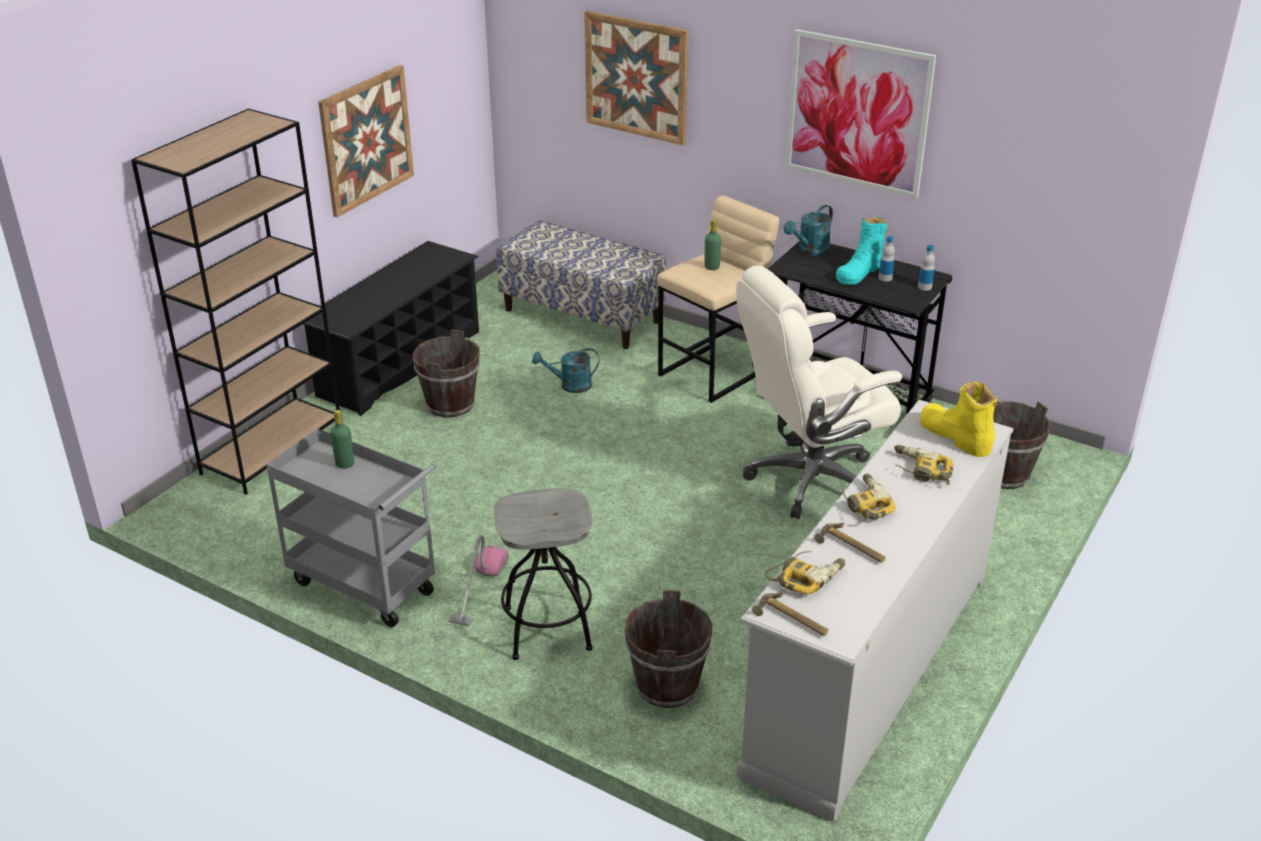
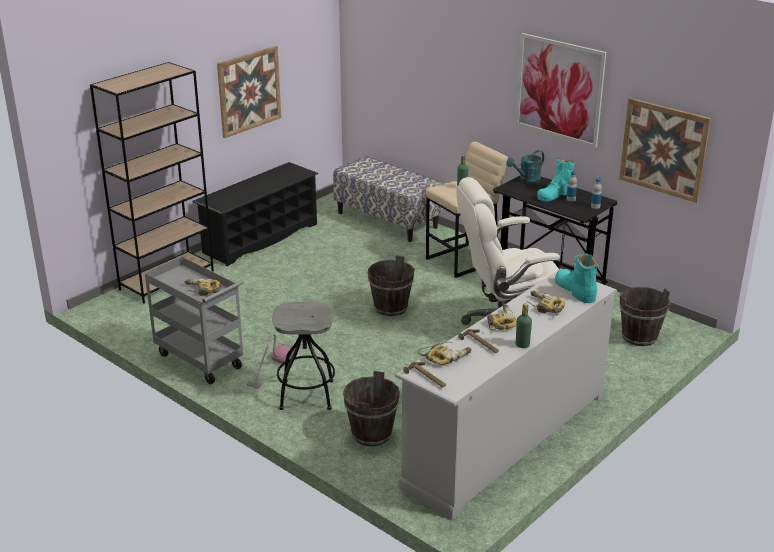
camera: 10 degrees right, 5 degrees down
(345, 464) = (193, 278): green bottle -> green bottle (522, 345)
(367, 485) = (202, 291): none -> power drill
(451, 405) = (285, 264): brown bucket -> brown bucket (391, 308)
(570, 386) = (365, 260): turquoise watering can -> none
(636, 77) = (427, 62): picture -> picture (664, 149)
(954, 436) = (575, 290): yellow boot -> turquoise boot

